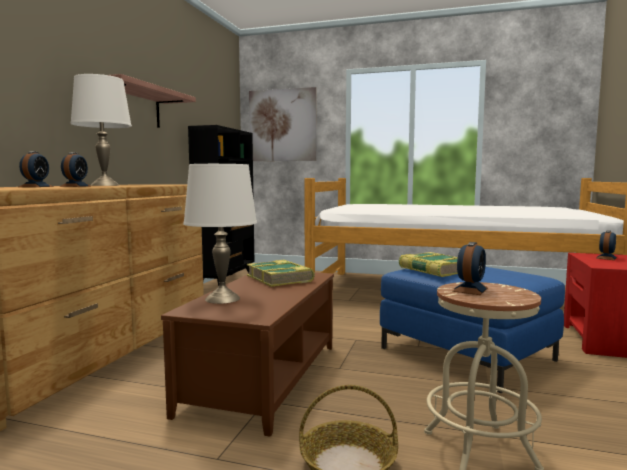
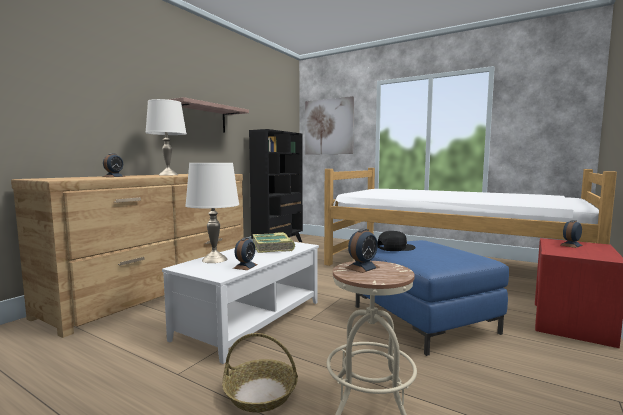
camera: 15 degrees right, 0 degrees up
(75, 186) = (139, 176): alarm clock -> alarm clock (245, 266)
(265, 377) = (252, 320): brown coffee table -> white coffee table
(434, 270) = (395, 247): book -> black cap

